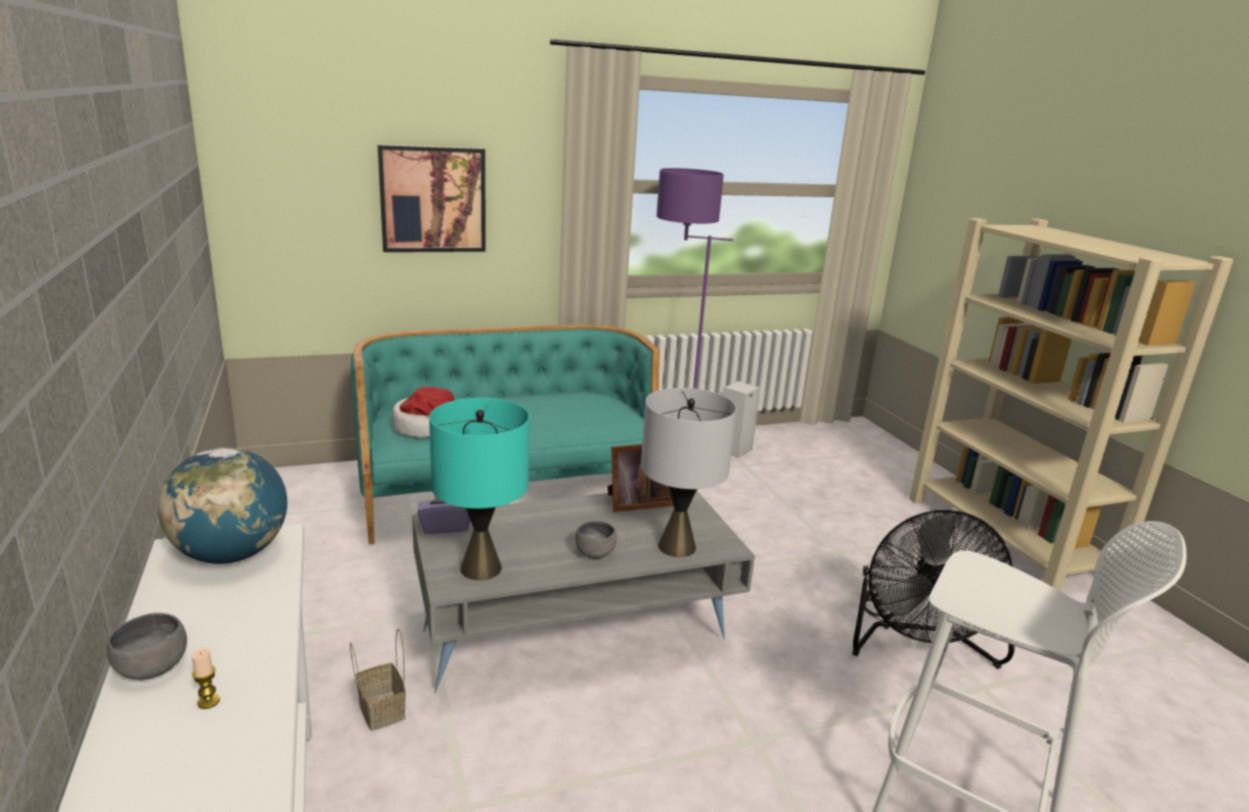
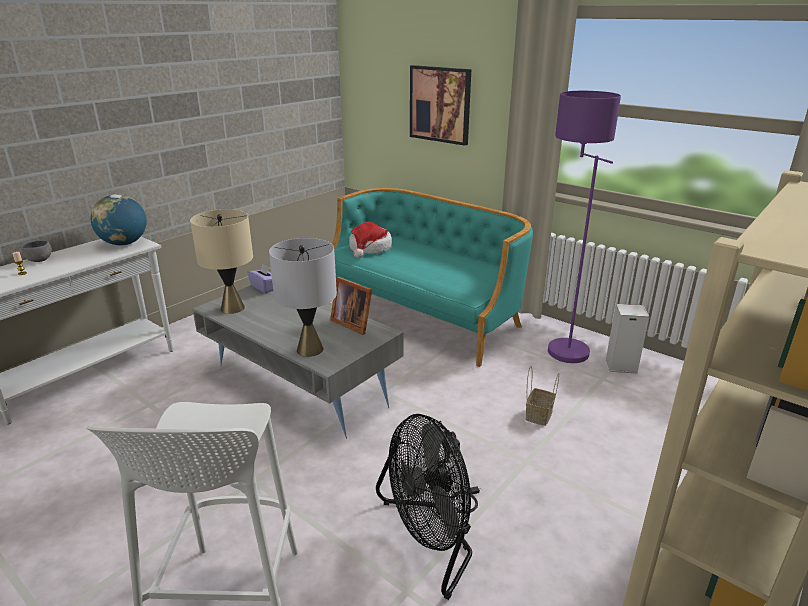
camera: 60 degrees right, 5 degrees up
(380, 709) = (200, 358): basket -> basket (538, 414)
(480, 568) = (232, 308): turquoise table lamp -> beige table lamp
(593, 553) = (276, 329): grey bowl -> none

